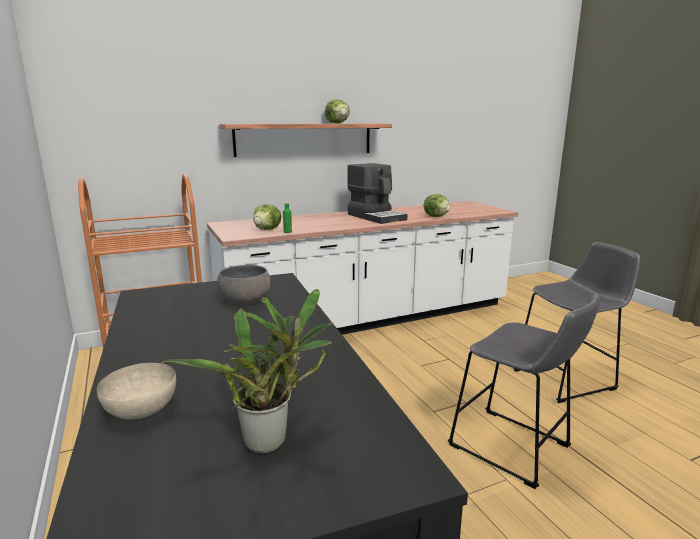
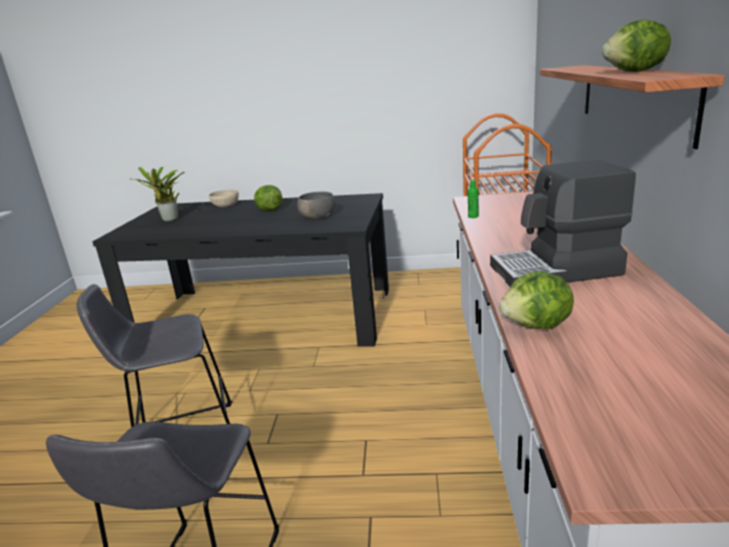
camera: 120 degrees right, 5 degrees up
(268, 229) = (494, 210): lettuce -> lettuce (269, 210)

